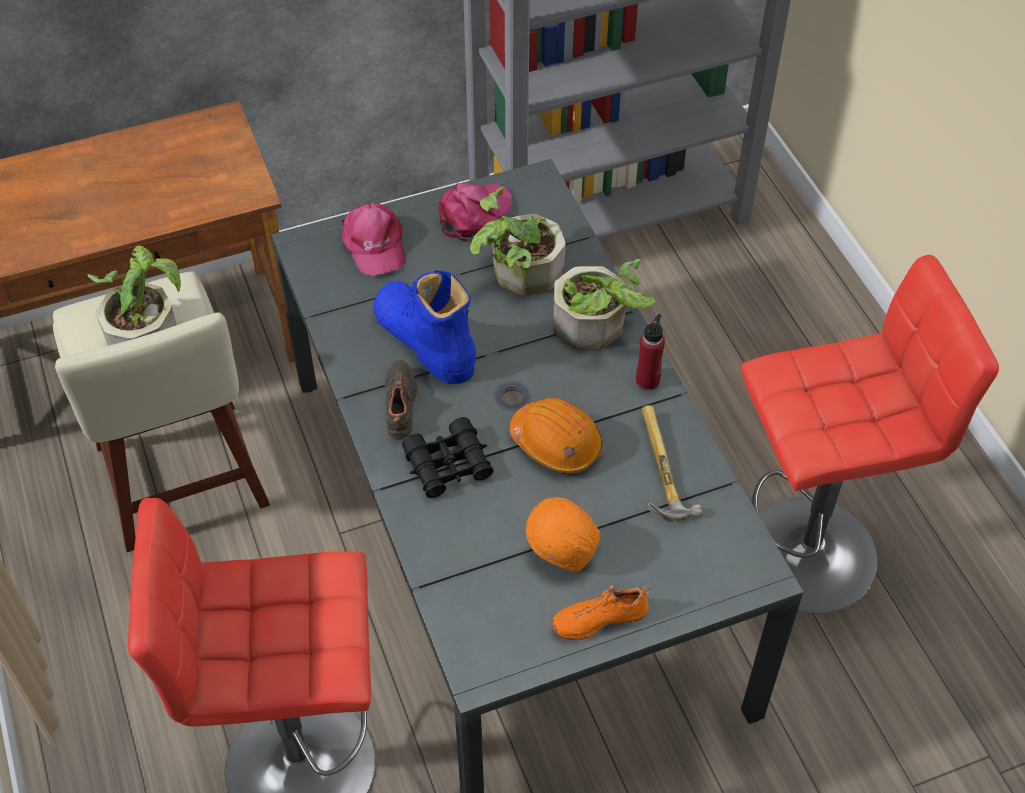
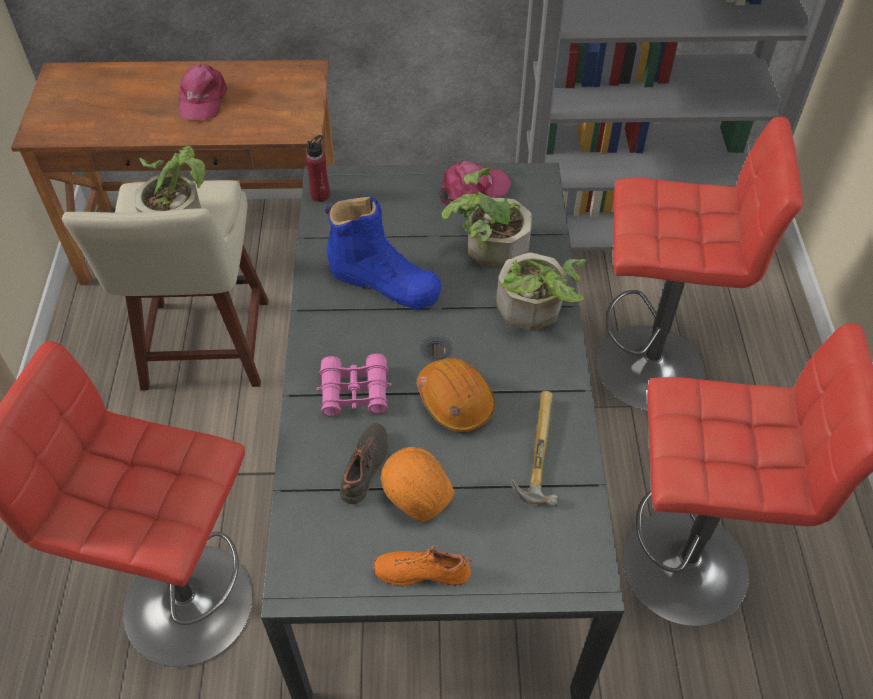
camera: 20 degrees right, 0 degrees up
(374, 244) = (380, 194): pink cap -> pink cap (202, 99)
(402, 404) = (340, 329): black shoe -> black shoe (366, 468)
(424, 340) = (384, 282): blue boot -> blue boot turned 135 degrees clockwise
(448, 465) = (355, 392): black binoculars -> pink binoculars
(647, 380) = (560, 369): red bottle -> red bottle (320, 195)
(697, 358) = (651, 369): none -> red stool

